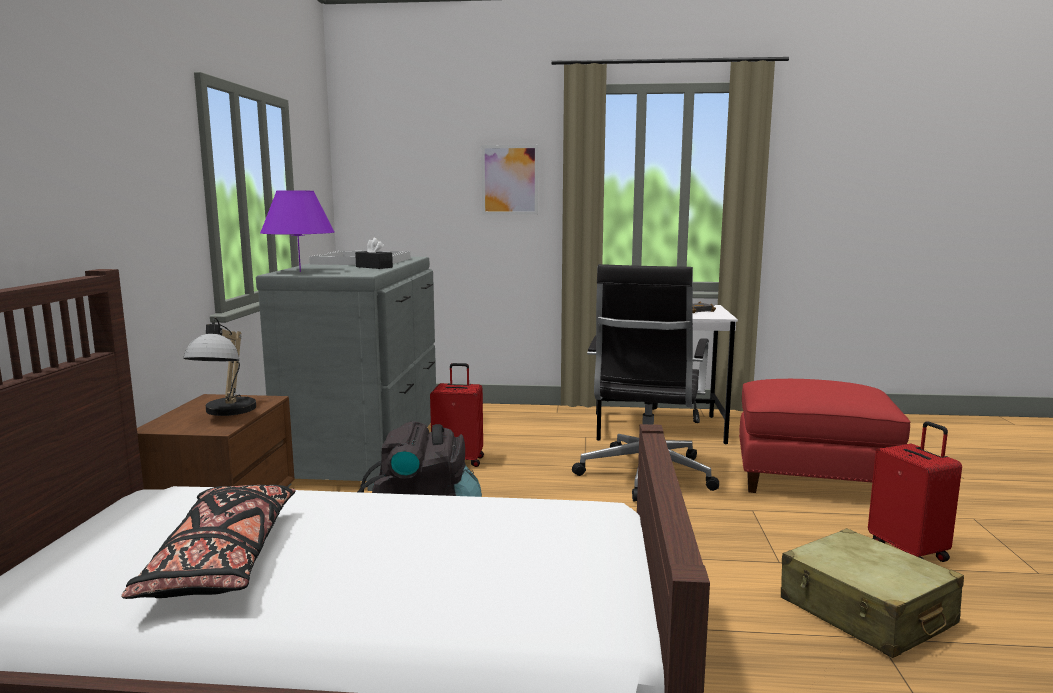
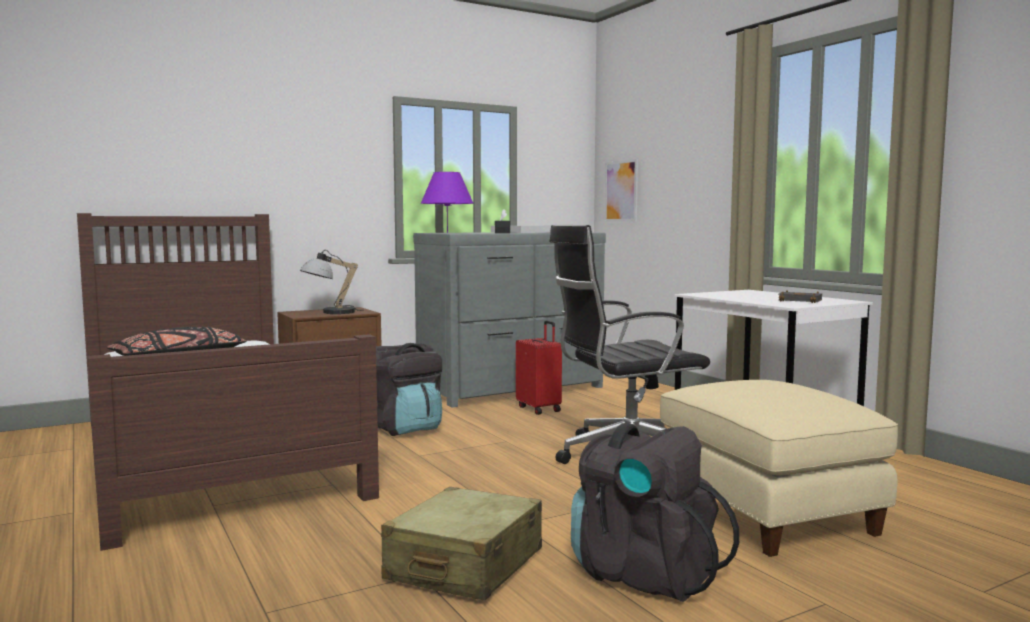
camera: 55 degrees right, 5 degrees down
(509, 180) = (703, 159): picture -> picture (621, 191)
(812, 479) = (768, 513): red ottoman -> beige ottoman
(909, 551) = (643, 574): red suitcase -> black backpack

